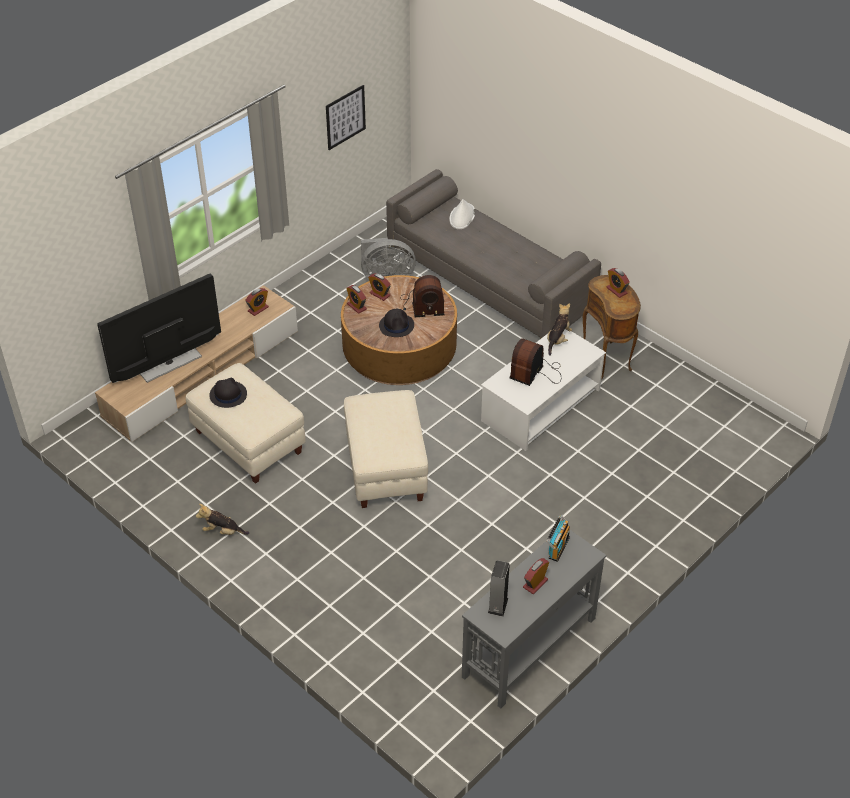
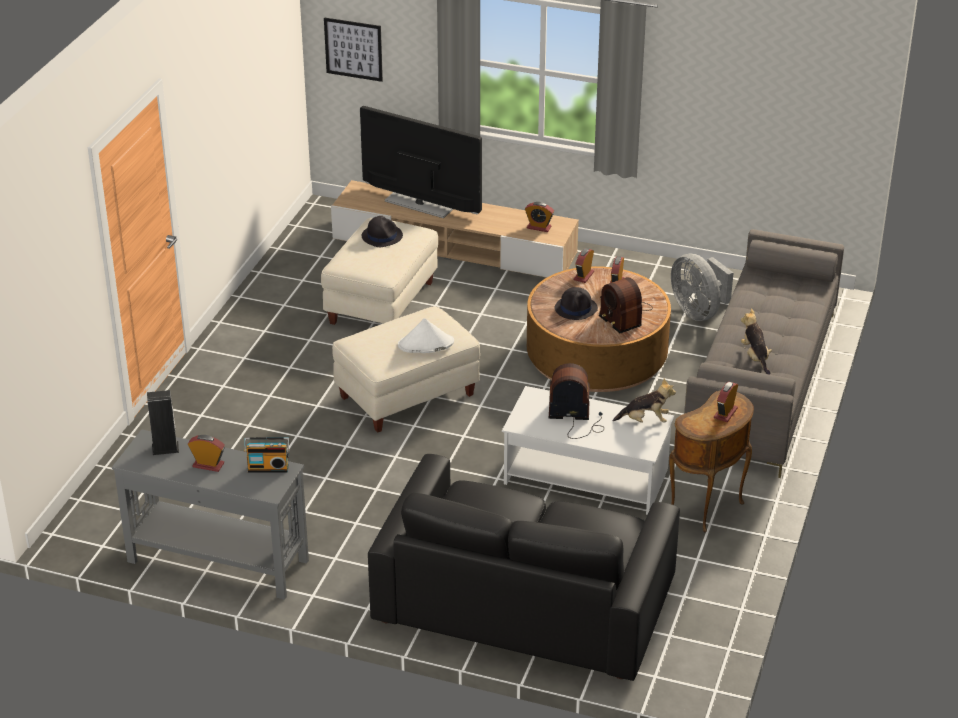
camera: 65 degrees right, 10 degrees down
(222, 531) = (256, 325): plush toy -> plush toy (755, 357)
(345, 117) = (758, 108): picture -> picture (353, 49)
(462, 217) = (797, 297): white hat -> white hat (425, 344)
(656, 483) = (525, 598): none -> black sofa

